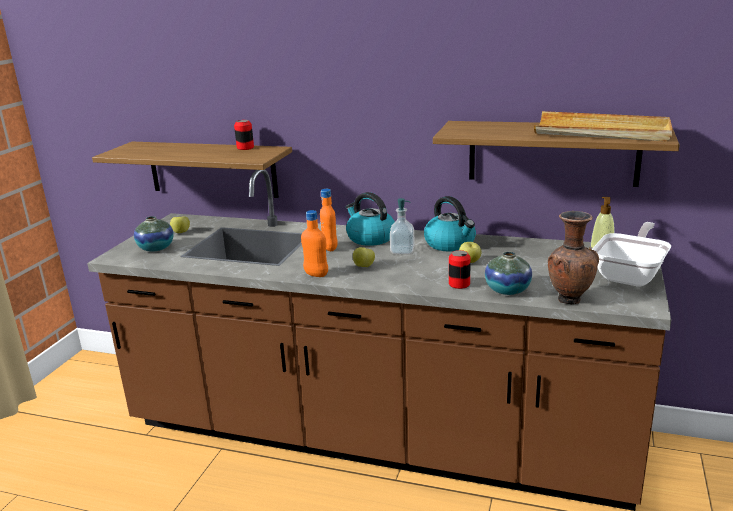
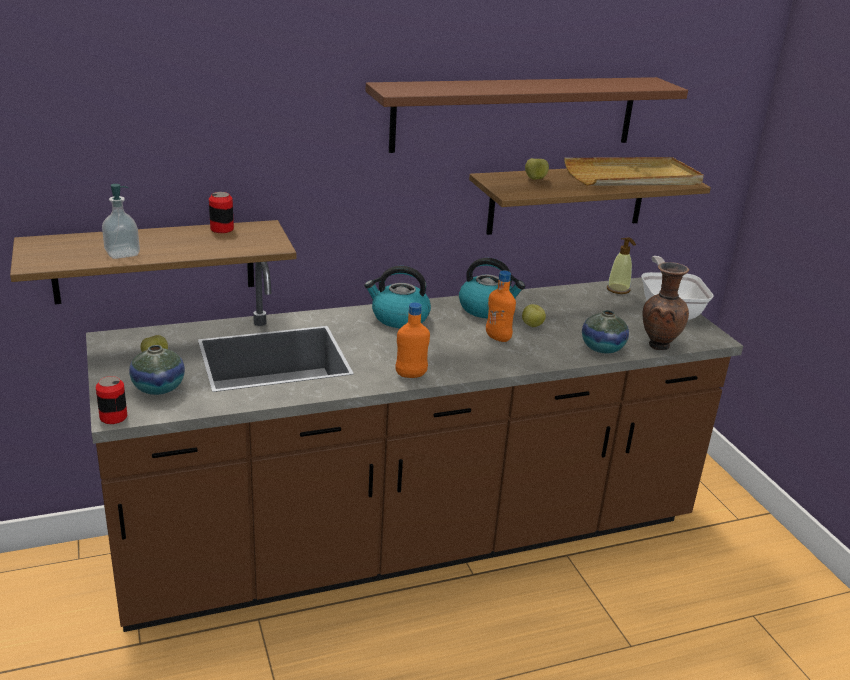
camera: 40 degrees left, 5 degrees up
(330, 248) = (375, 339): orange bottle -> orange bottle (498, 338)
(364, 266) = (444, 354): apple -> apple (535, 179)
(402, 251) = (454, 327): soap dispenser -> soap dispenser (122, 253)
(459, 284) = (556, 352): can -> can (113, 417)
(489, 66) = (515, 113): none -> brown shelf

